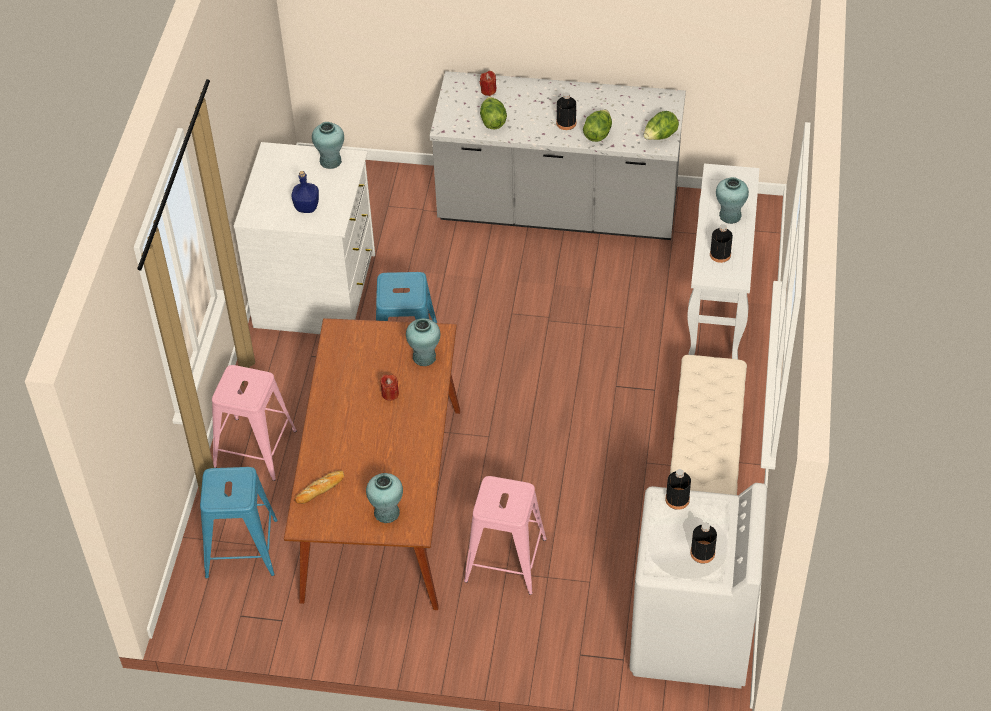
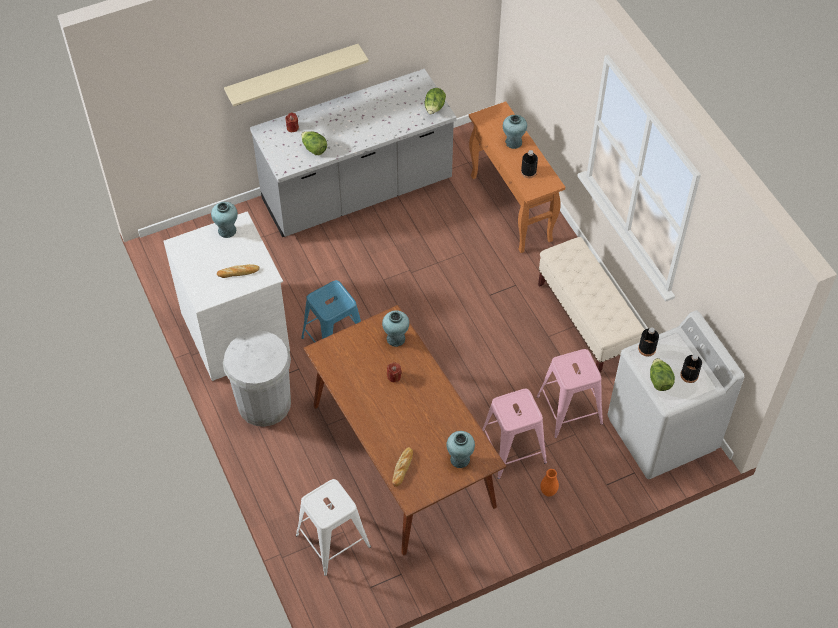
camera: 35 degrees left, 5 degrees up
(242, 548) = (333, 541): blue stool -> white stool
(255, 449) = (285, 466): pink stool -> pink stool (569, 410)
(285, 376) = (264, 403): none -> white trash can
(307, 207) = (238, 272): blue bottle -> bread
(507, 27) = (292, 75): none -> beige shelf
(508, 626) = (548, 492): none -> orange vase
(566, 123) = (365, 127): black bottle -> none
(597, 134) = (392, 125): lettuce -> lettuce (659, 381)
(718, 307) = (511, 209): white console table -> orange console table

